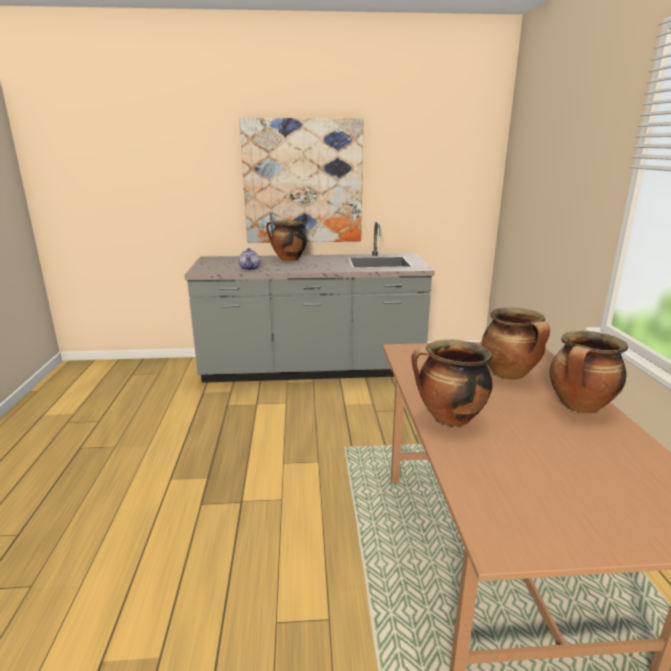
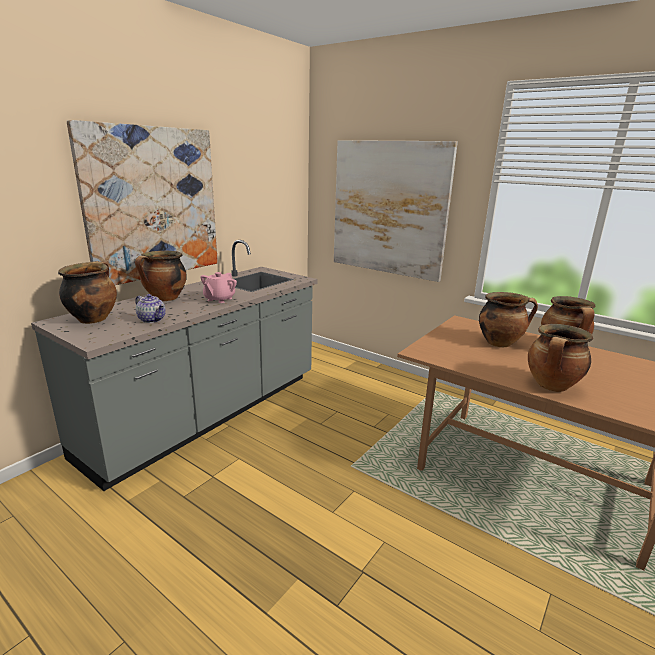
camera: 50 degrees left, 0 degrees up
(227, 261) = (93, 318): none -> cooking pot
(317, 267) = (219, 299): none -> pink teapot
(550, 202) = (389, 209): none -> picture

